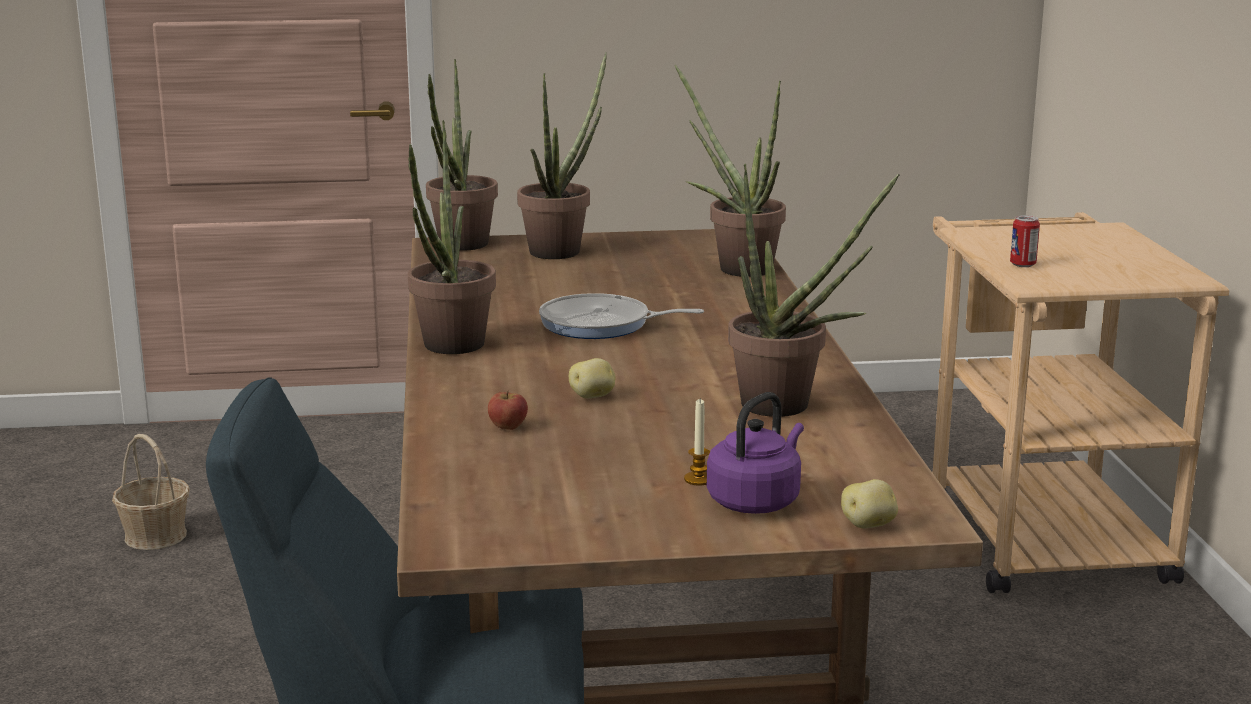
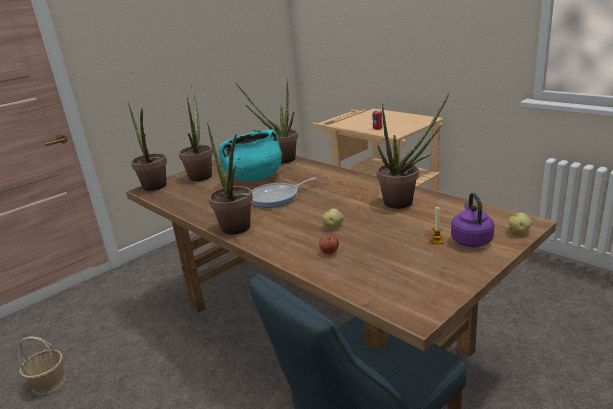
camera: 35 degrees left, 5 degrees up
(632, 282) = (254, 178): none -> turquoise cooking pot

